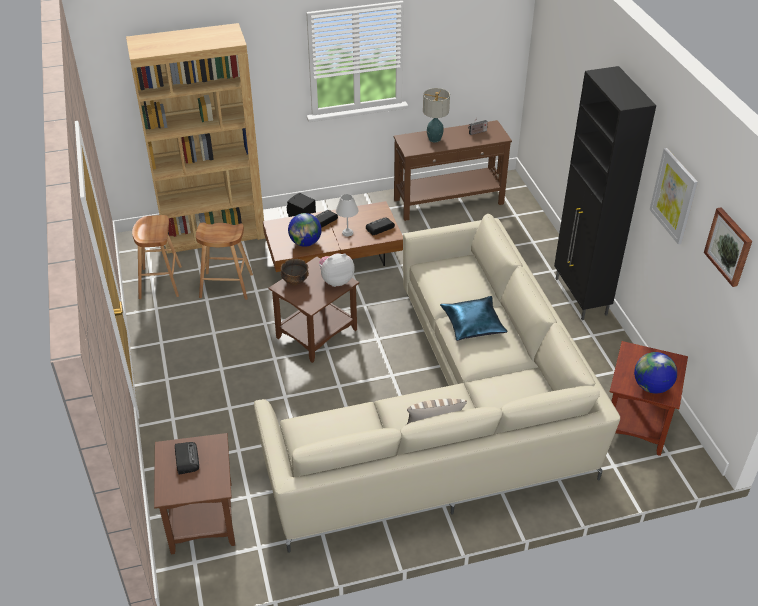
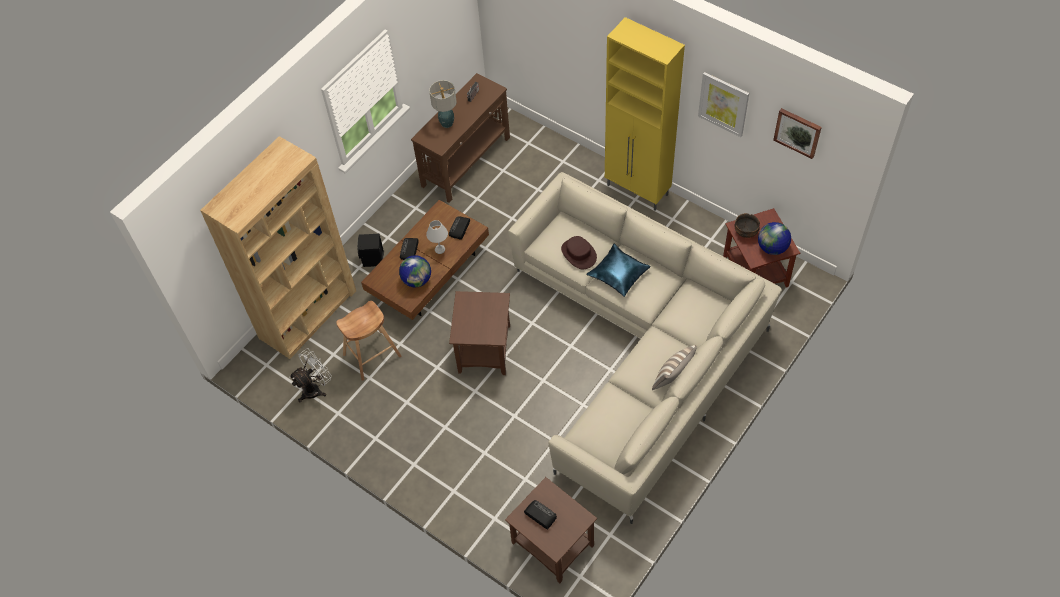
camera: 35 degrees left, 15 degrees up
(160, 282) = (315, 388): brown stool -> white fan
(295, 281) = (463, 324): bowl -> bowl (745, 232)
(336, 280) = (492, 303): plush toy -> none
(453, 289) = (578, 254): none -> brown hat
(580, 297) = (638, 191): black cabinet -> yellow cabinet

